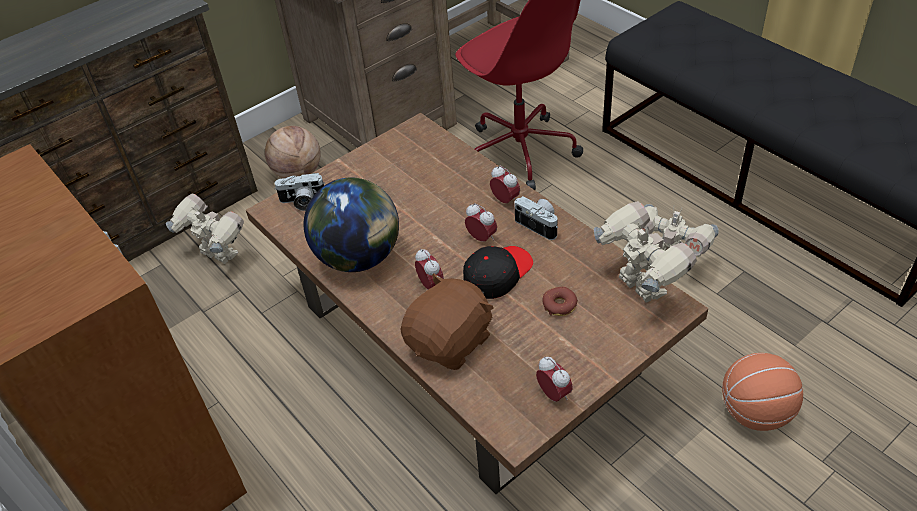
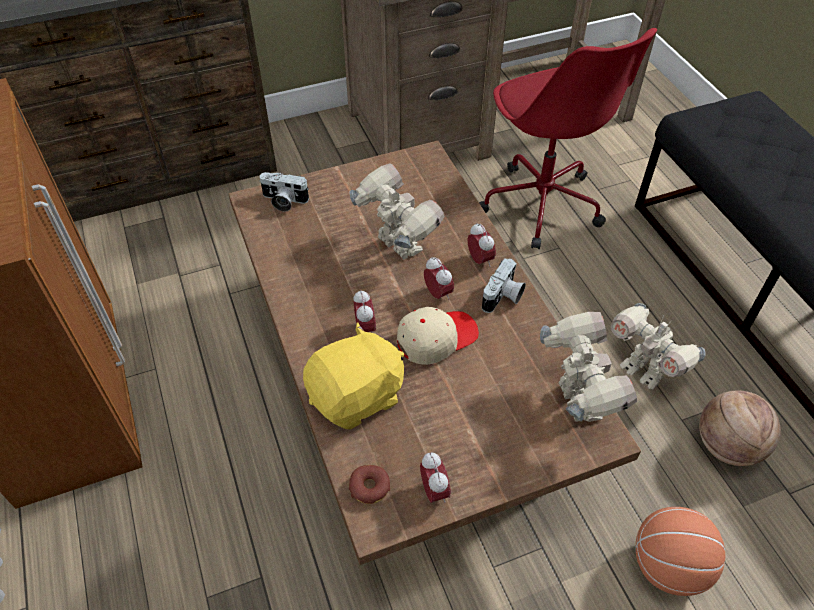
camera: 15 degrees right, 5 degrees up
(218, 256) = (215, 225): toy robot -> toy robot (397, 247)
(298, 174) = (320, 165): basketball -> basketball (727, 446)
(359, 257) = (310, 276): globe -> none
(451, 342) = (357, 396): brown plush toy -> yellow plush toy
(497, 274) = (436, 338): black cap -> beige cap
(540, 224) = (503, 297): camera -> camera turned 60 degrees clockwise
(559, 305) = (484, 393): donut -> donut (369, 487)

